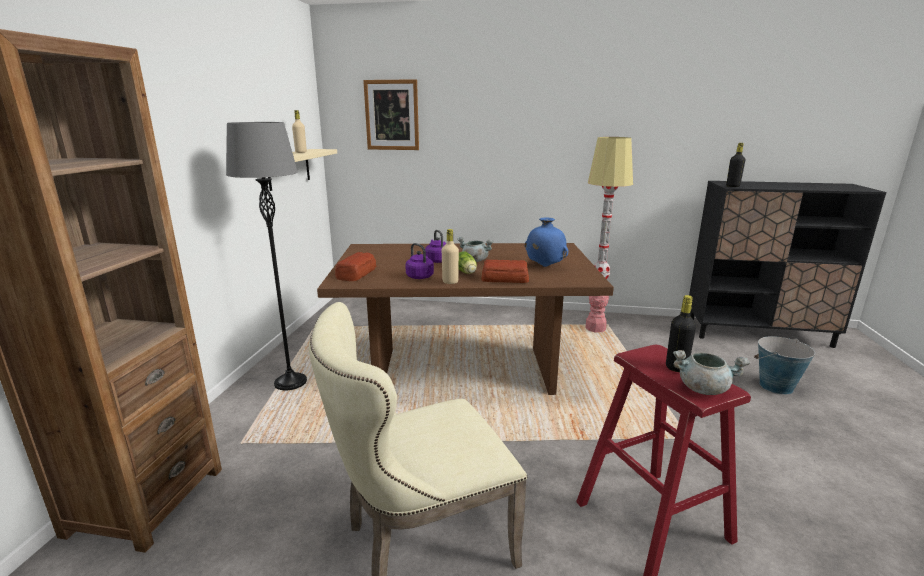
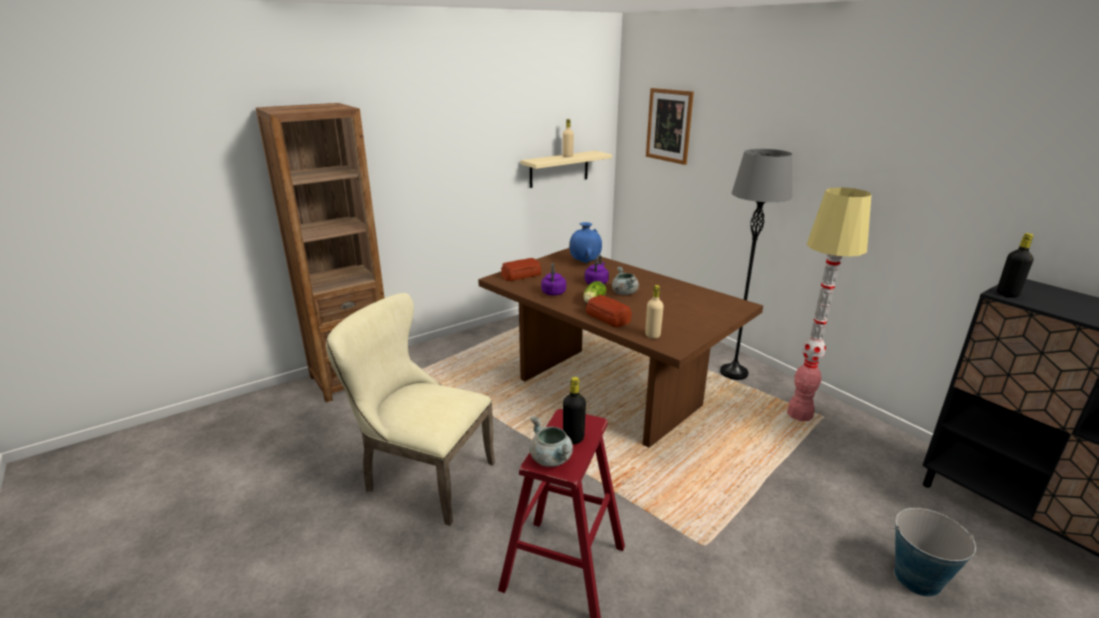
camera: 45 degrees right, 5 degrees up
(290, 383) = (489, 345): grey floor lamp -> grey floor lamp (733, 372)
(450, 282) = (564, 304): beige bottle -> beige bottle (652, 335)
(544, 266) = (668, 318): blue vase -> blue vase (585, 262)

